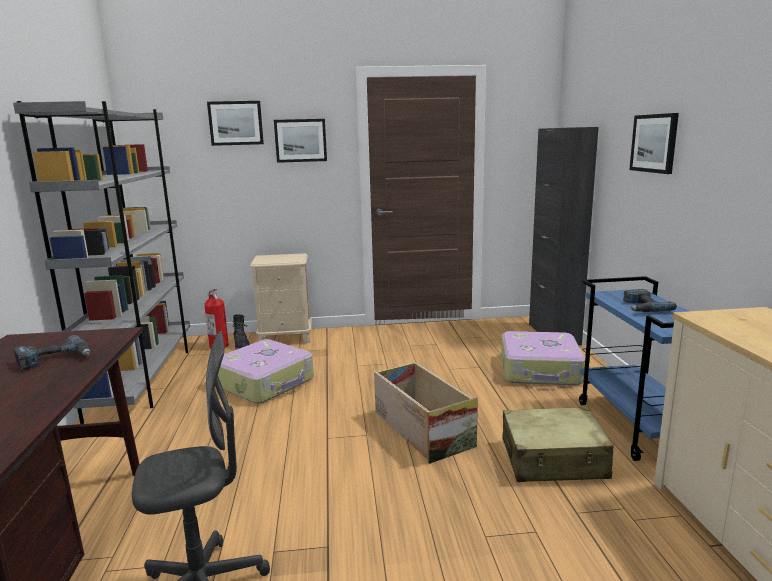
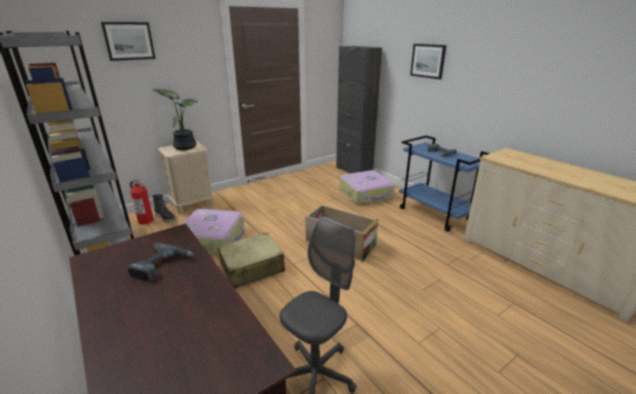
camera: 30 degrees left, 10 degrees up
(283, 257) = (185, 147): none -> potted plant
(300, 140) = (184, 55): picture -> none
(553, 459) = (415, 241): beige suitcase -> beige suitcase (252, 268)

